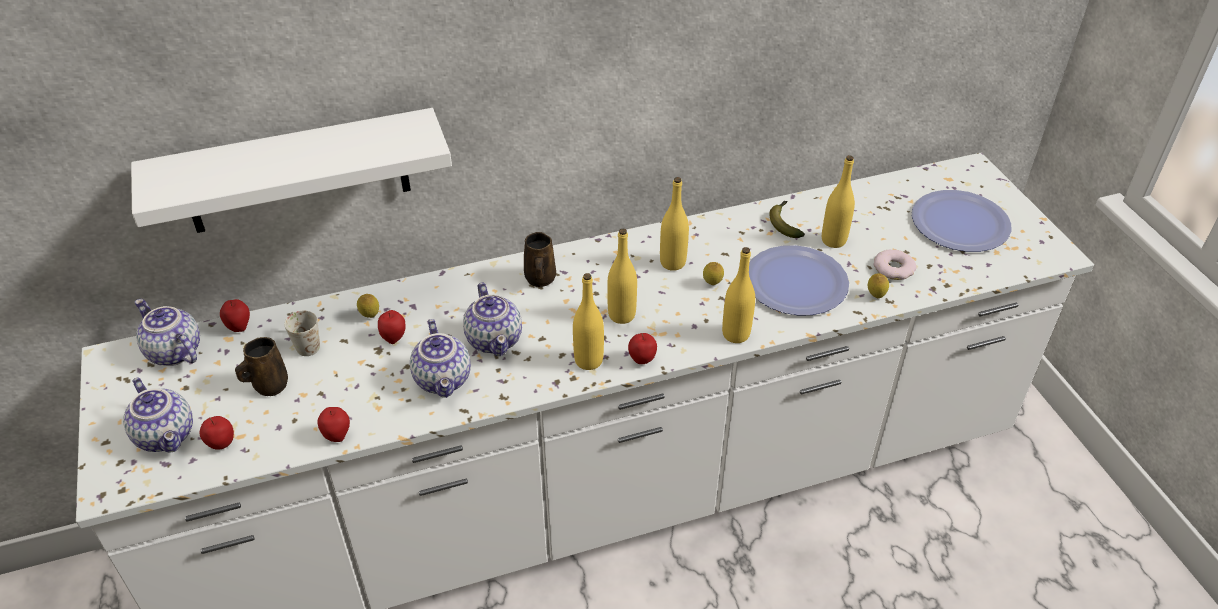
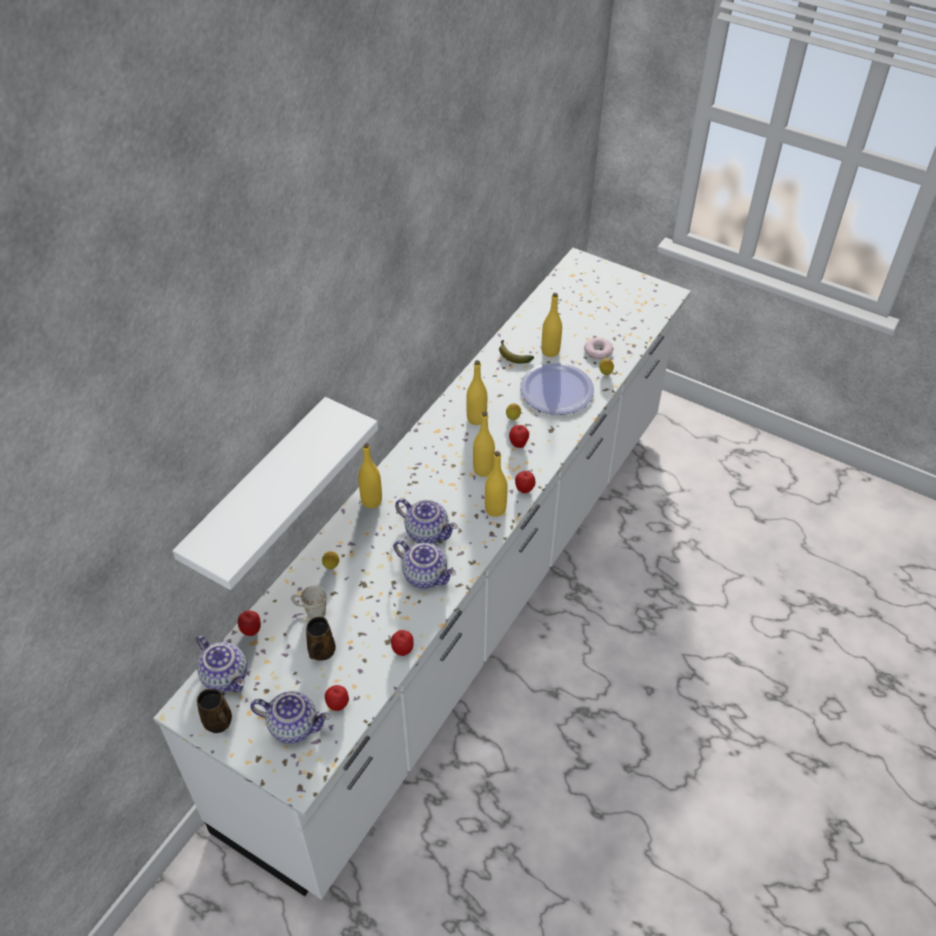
camera: 40 degrees left, 5 degrees up
(173, 352) = (226, 676): teapot -> teapot turned 135 degrees counterclockwise
(394, 338) = (364, 571): apple -> apple (518, 444)
(540, 279) = (410, 477): brown mug -> brown mug (219, 723)
(736, 334) = (557, 442): yellow bottle -> yellow bottle (371, 501)
(960, 223) = (605, 302): plate -> none

